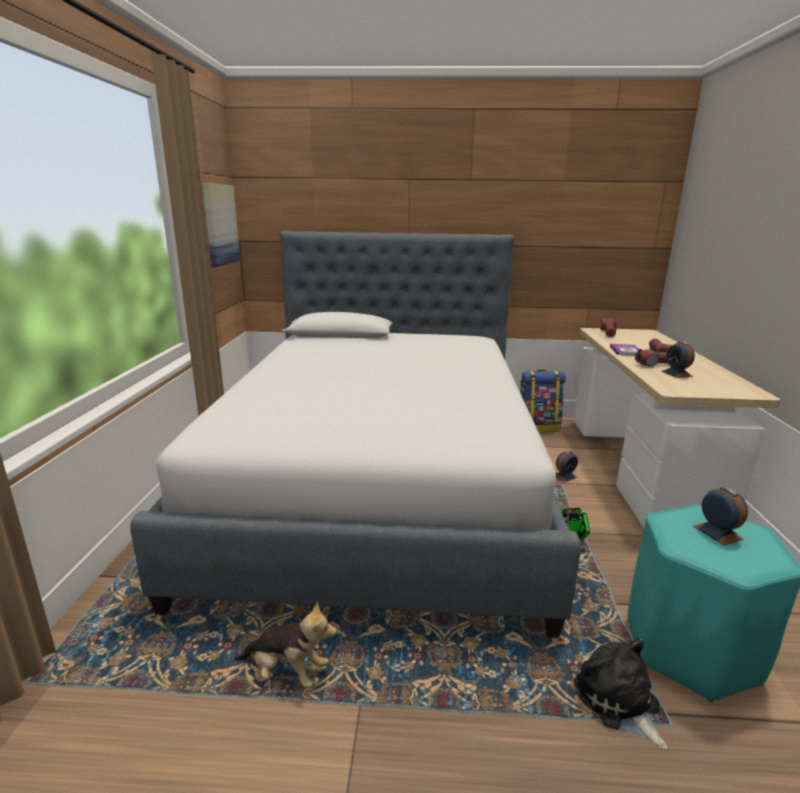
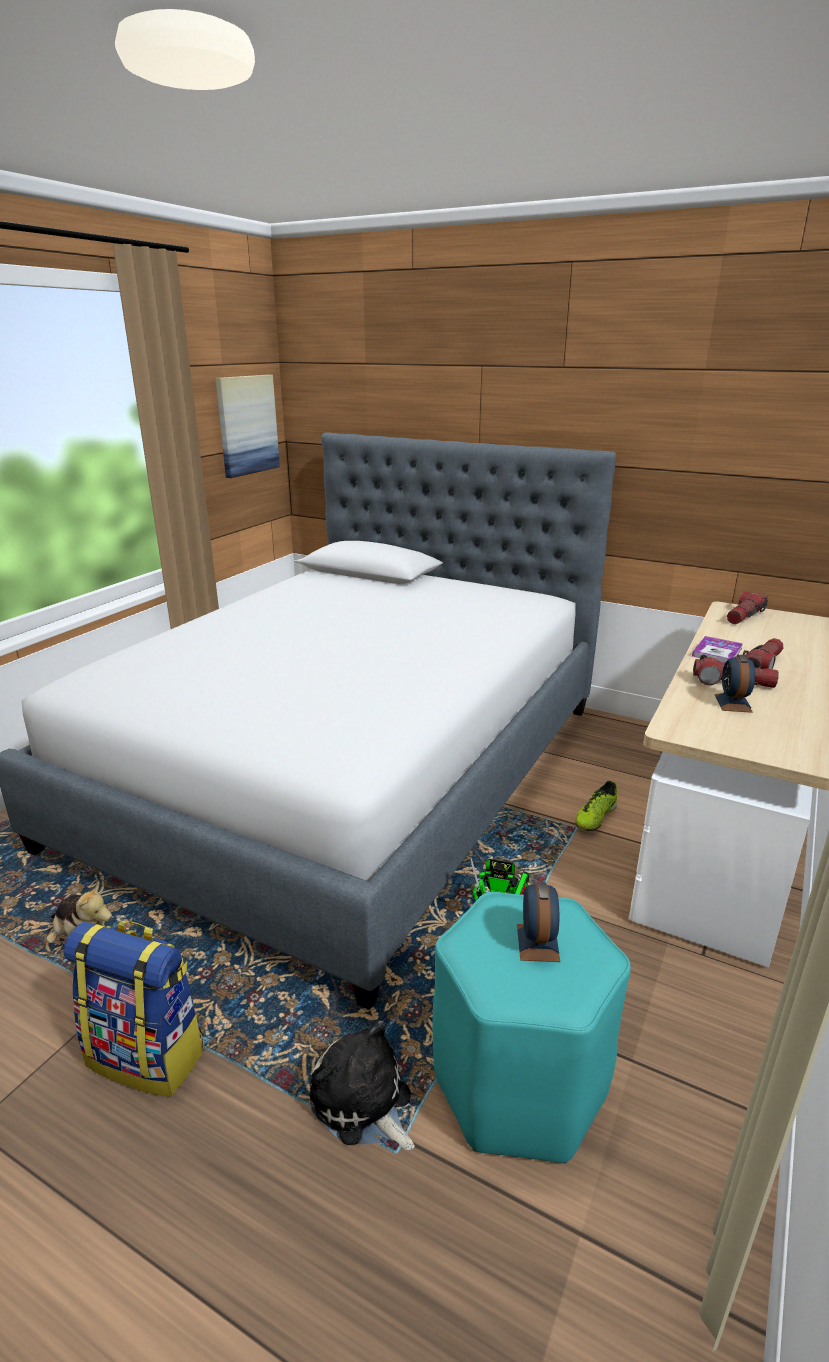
camera: 25 degrees right, 5 degrees up
(537, 427) = (631, 738): backpack -> backpack (149, 1055)
(564, 476) = (595, 817): alarm clock -> shoe
(618, 702) = (363, 1103): plush toy -> plush toy turned 45 degrees counterclockwise

